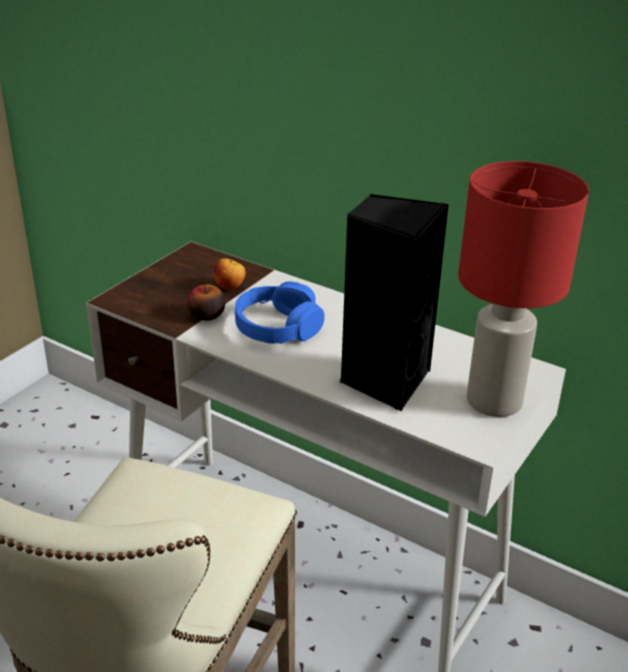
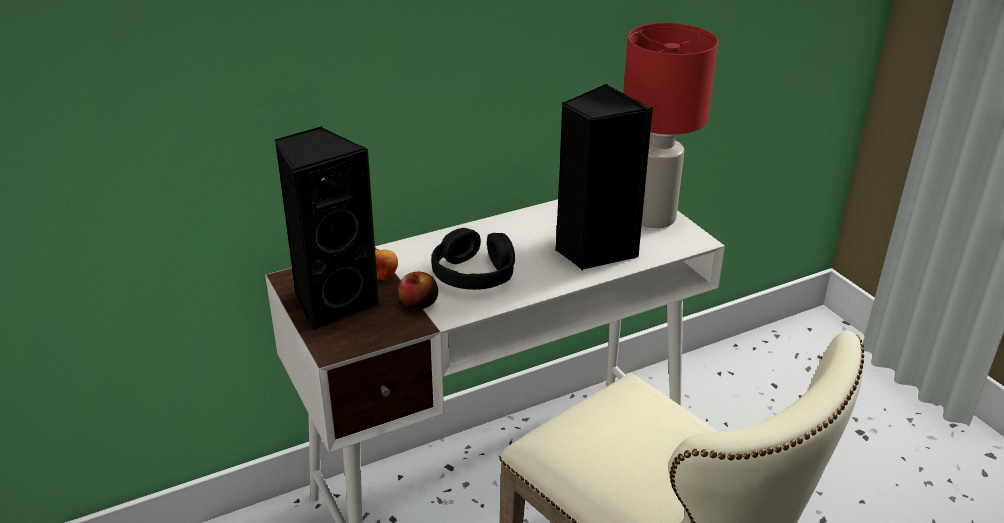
camera: 60 degrees left, 0 degrees up
(175, 279) = (333, 303): none -> black speaker
(278, 327) = (474, 273): blue headphones -> black headphones

